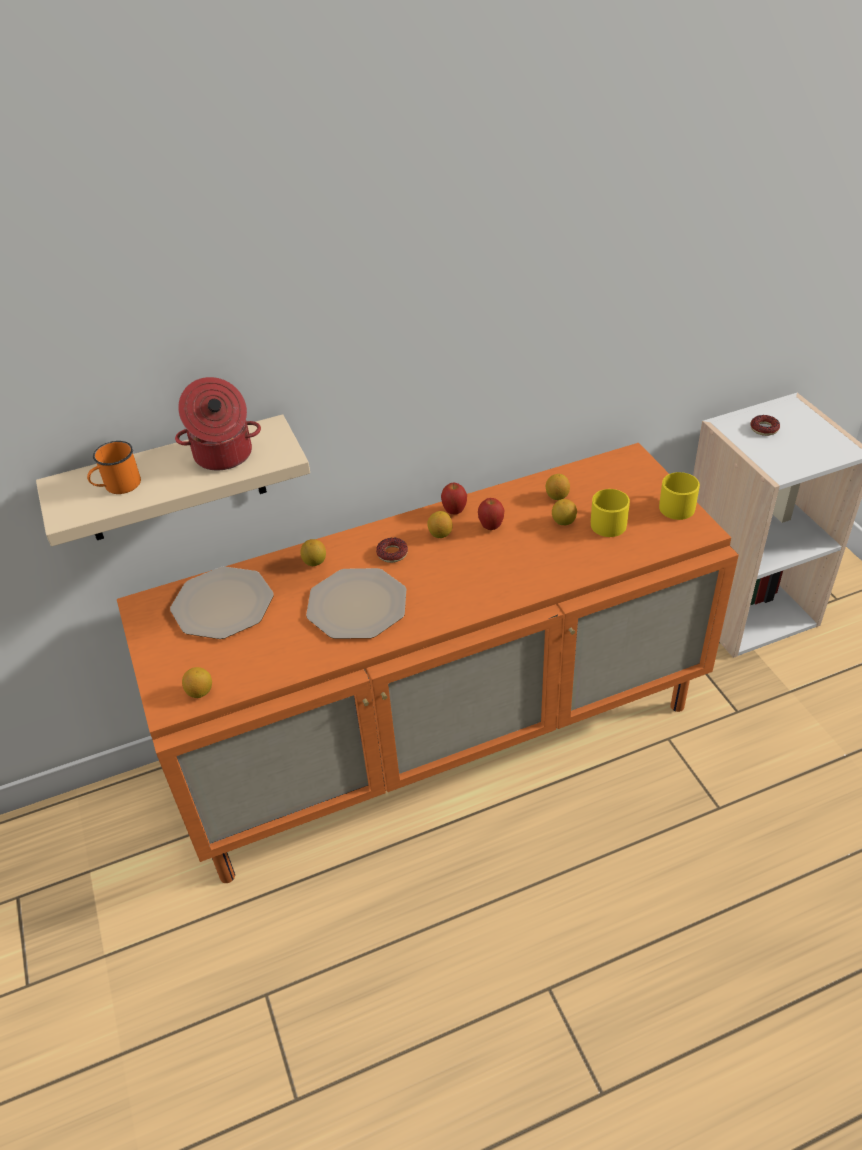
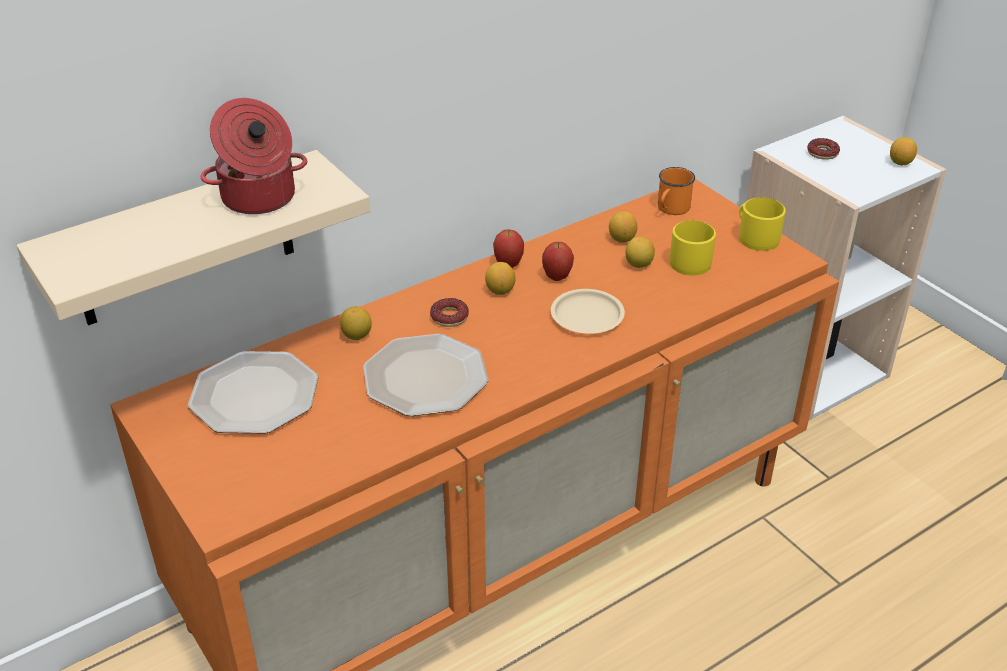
camera: 15 degrees left, 5 degrees down
(117, 486) = (132, 242): orange mug -> orange mug (671, 209)
(200, 692) = (257, 497): lemon -> lemon (900, 162)
(504, 565) = (586, 316): none -> beige plate

